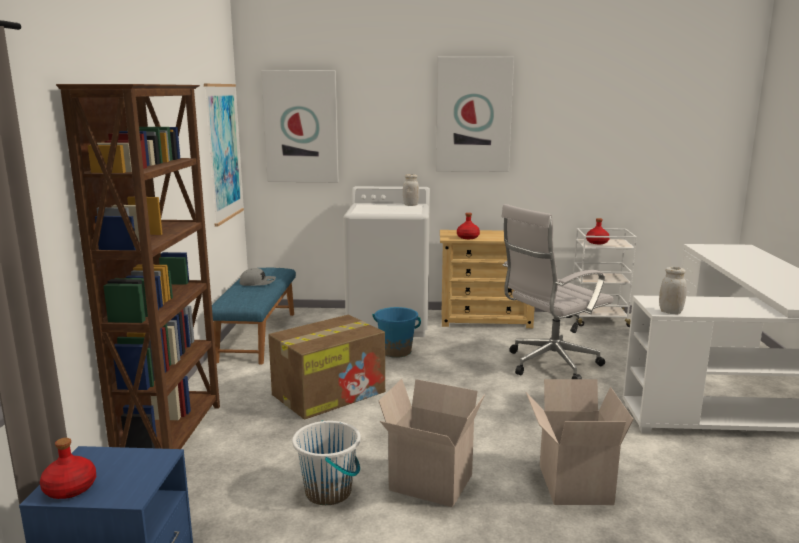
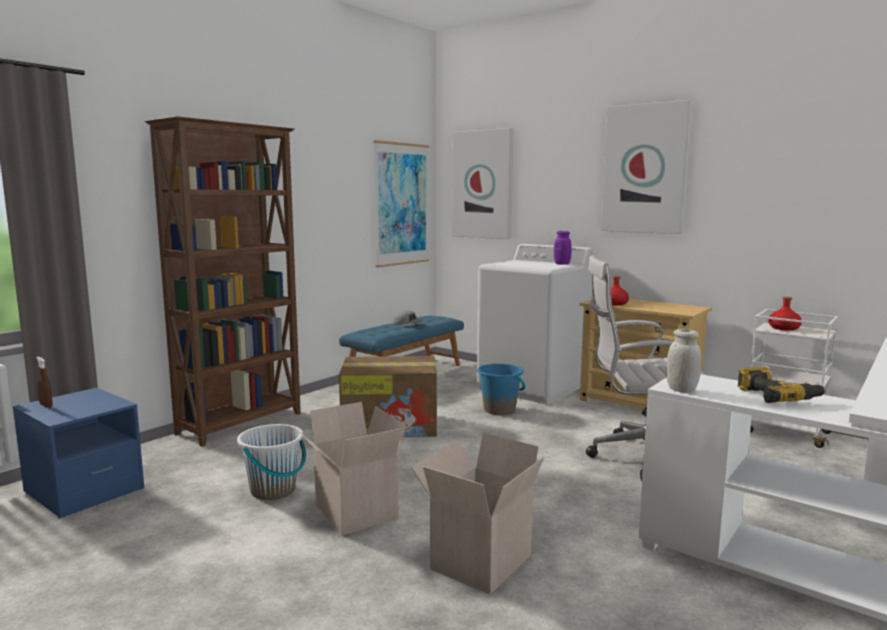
camera: 35 degrees right, 5 degrees down
(70, 488) = (46, 405): red bottle -> brown spray bottle
(411, 205) = (562, 264): white jar -> purple jar
(720, 304) = (777, 396): none -> power drill

